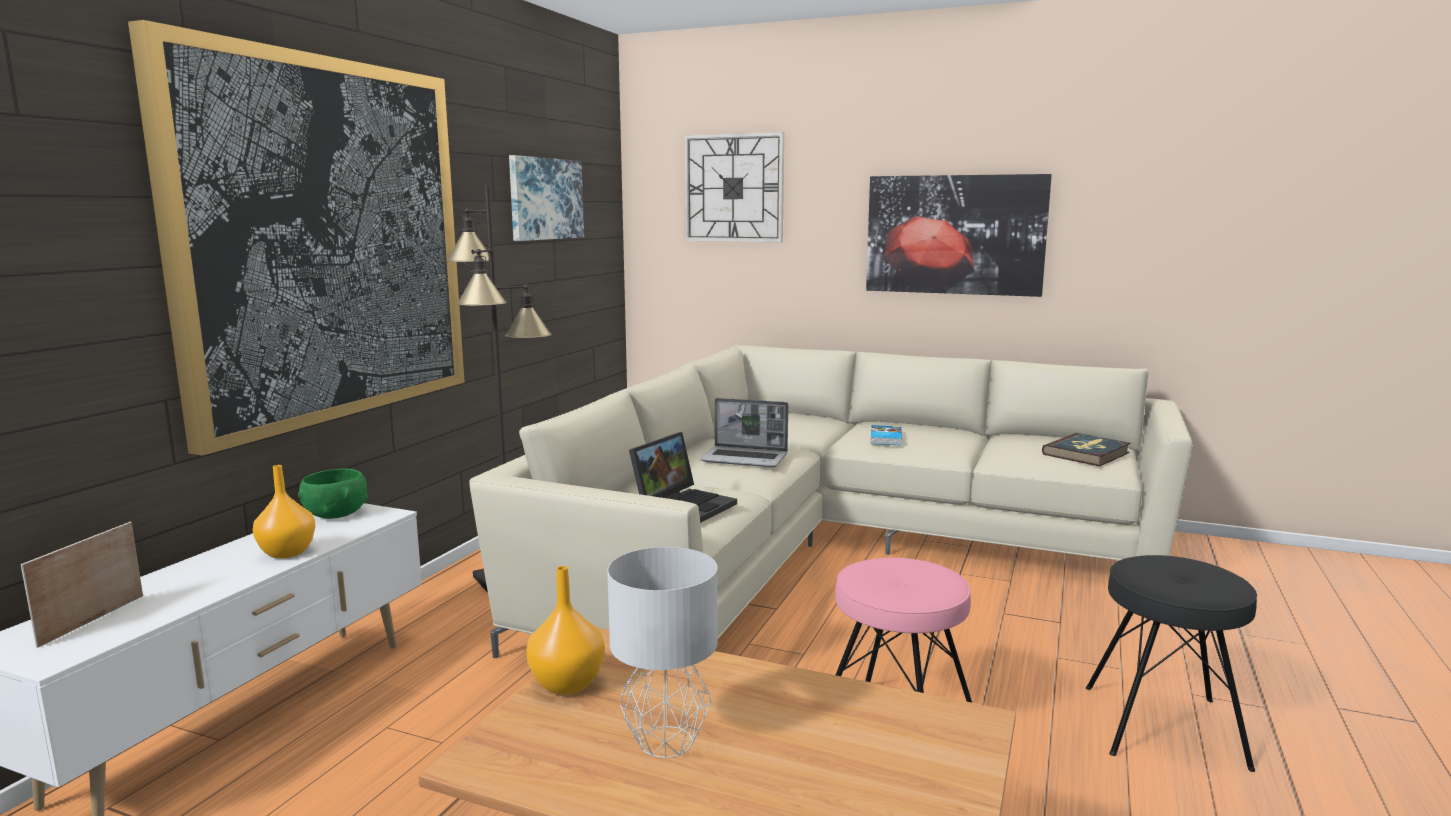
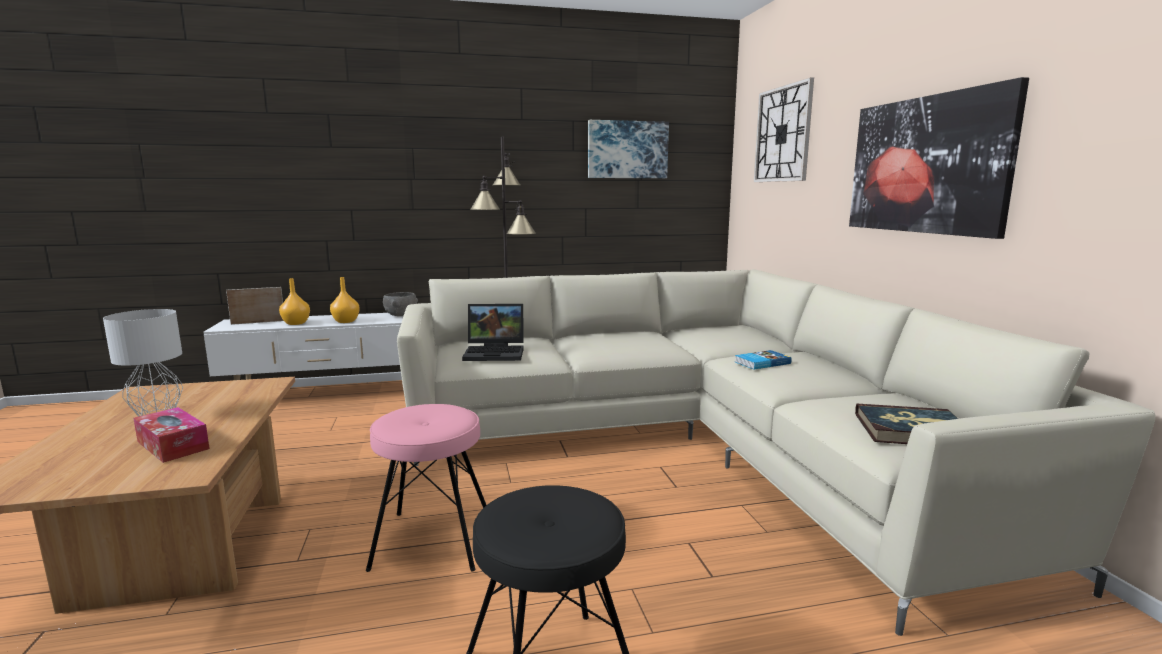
camera: 55 degrees right, 0 degrees up
(326, 241) = (425, 171): picture -> none
(336, 514) = (400, 315): green bowl -> grey bowl
(568, 684) = (220, 386): orange vase -> orange vase (296, 323)
(745, 459) = (620, 345): laptop -> none
(845, 730) = (173, 445): none -> tissue box

